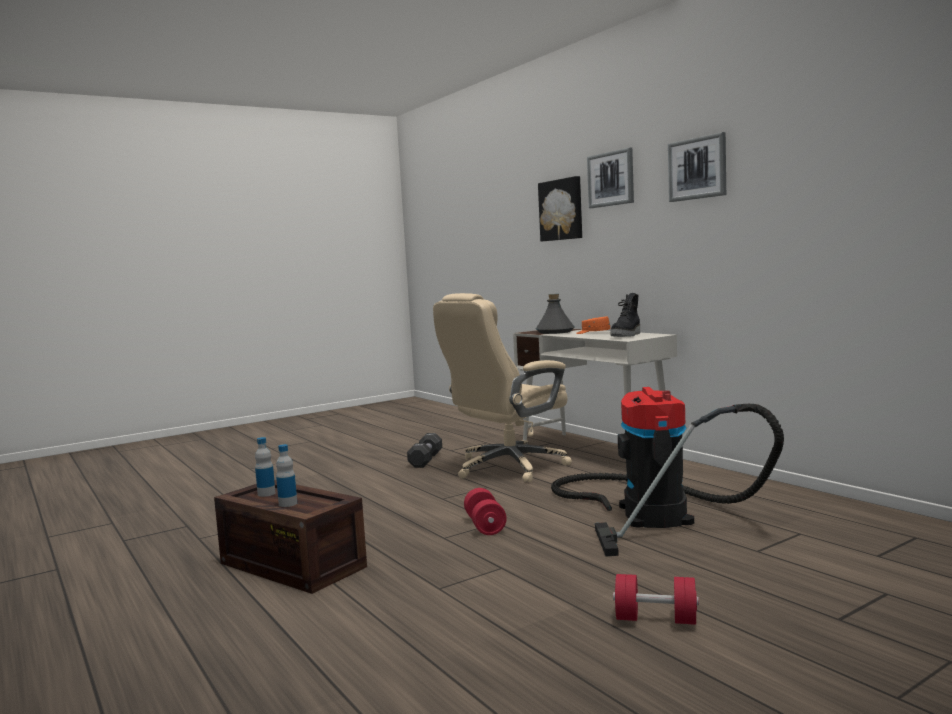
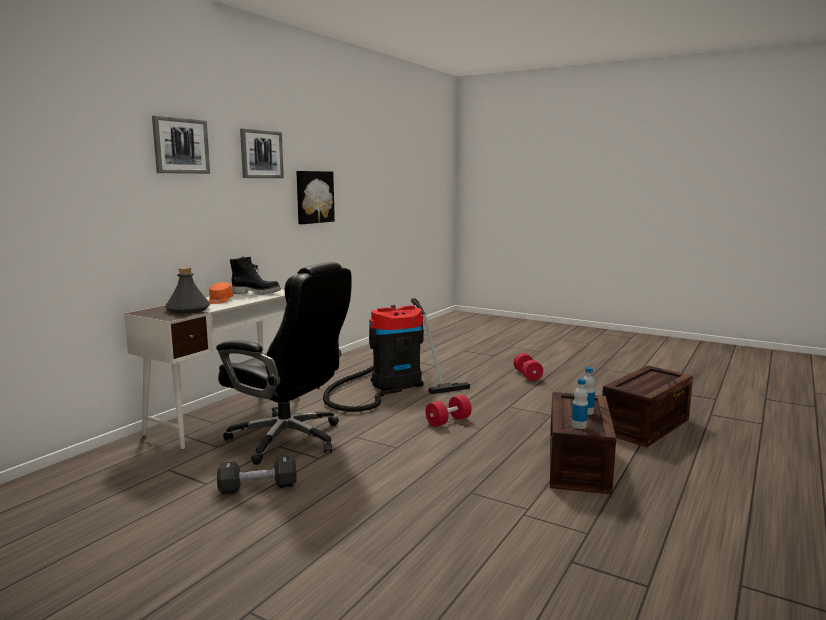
camera: 115 degrees left, 5 degrees up
(310, 649) = (646, 426): none -> crate
(507, 467) = (288, 439): beige office chair -> black office chair
(562, 209) = (109, 169): picture -> picture (314, 197)

